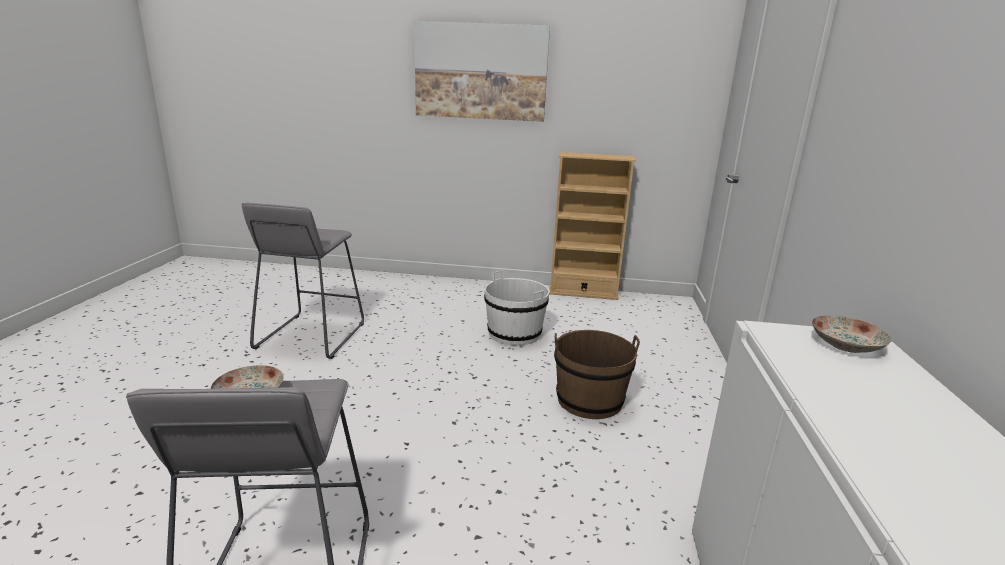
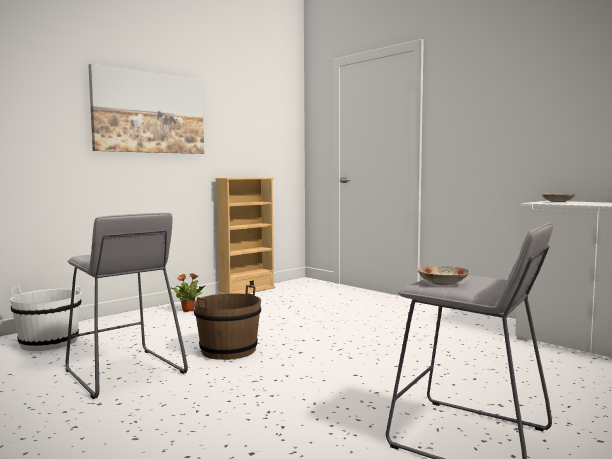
camera: 50 degrees left, 15 degrees down
(483, 295) = (188, 310): none -> potted plant
(514, 333) = (266, 317): white bucket -> white bucket (49, 342)
(589, 400) = (377, 324): brown bucket -> brown bucket (228, 350)

